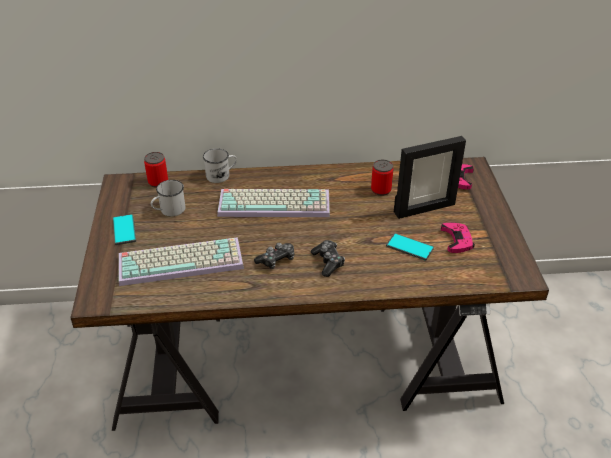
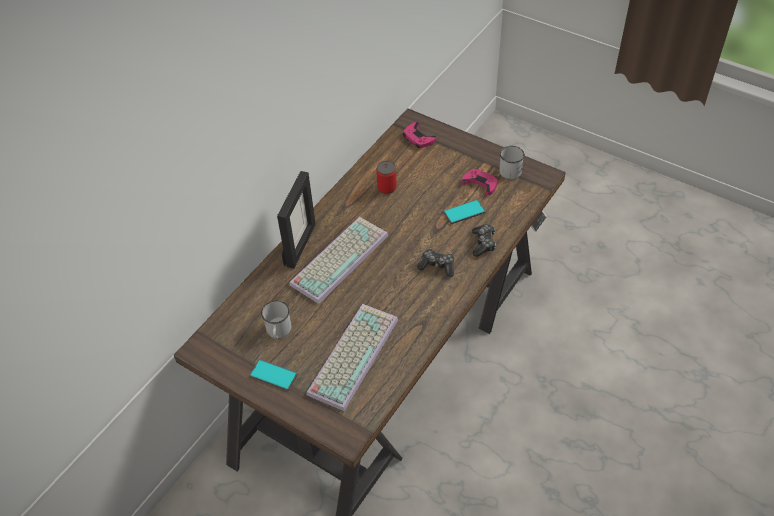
camera: 50 degrees left, 10 degrees up
(158, 182) = (229, 320): can -> none
(221, 175) = (266, 272): white mug -> white mug (511, 169)
(276, 260) = (407, 295): game controller -> game controller (483, 243)
(424, 208) = (431, 178): picture frame -> picture frame (300, 245)

